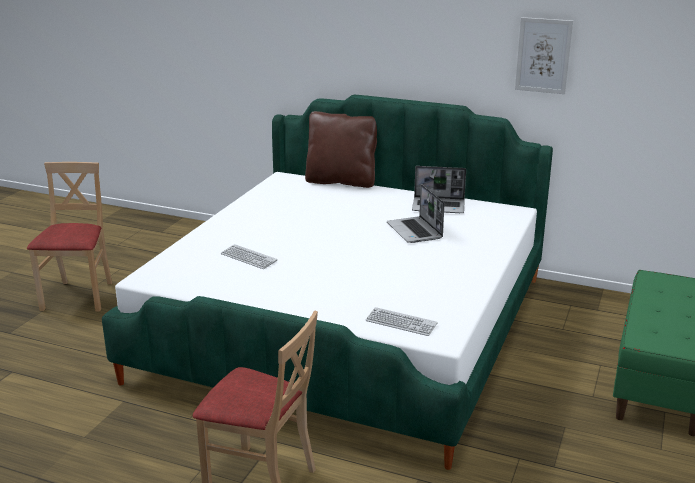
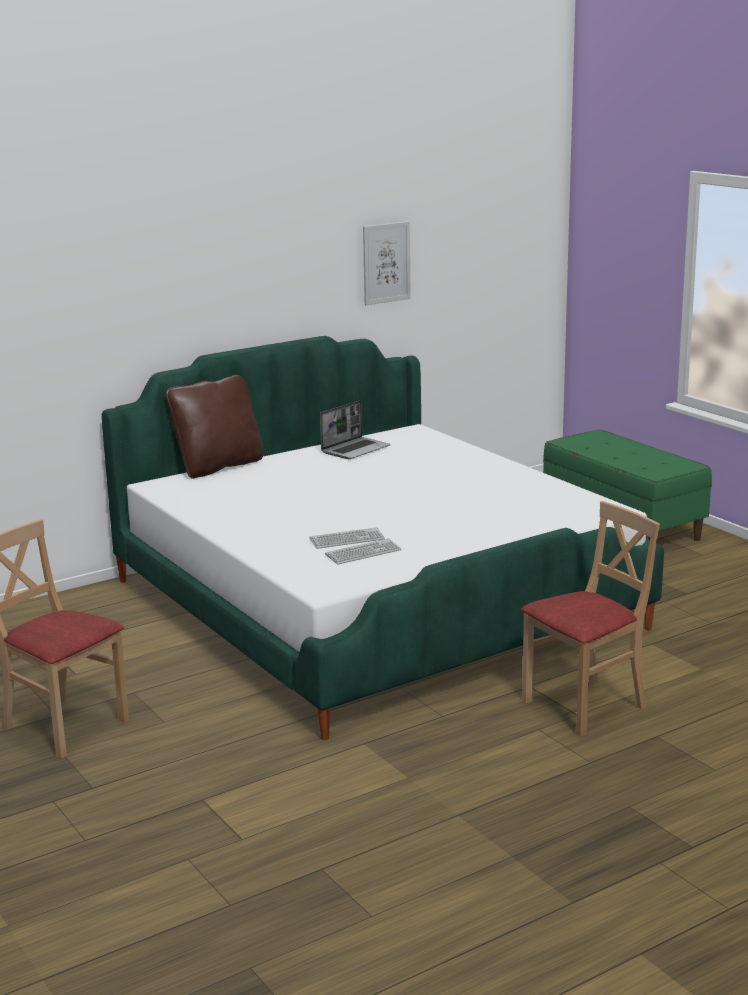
camera: 55 degrees left, 5 degrees down
(401, 323) = (569, 516): keyboard -> keyboard (363, 553)
(415, 231) = (396, 470): laptop -> none

